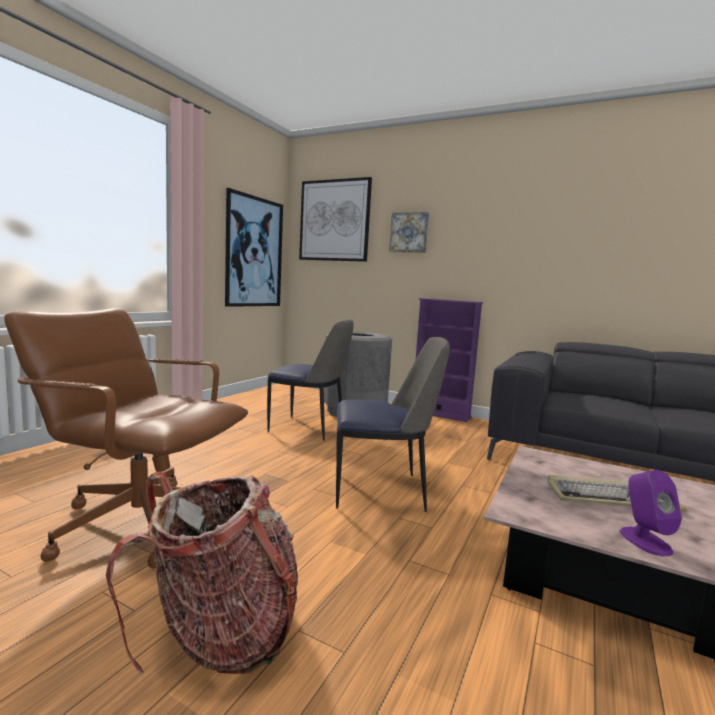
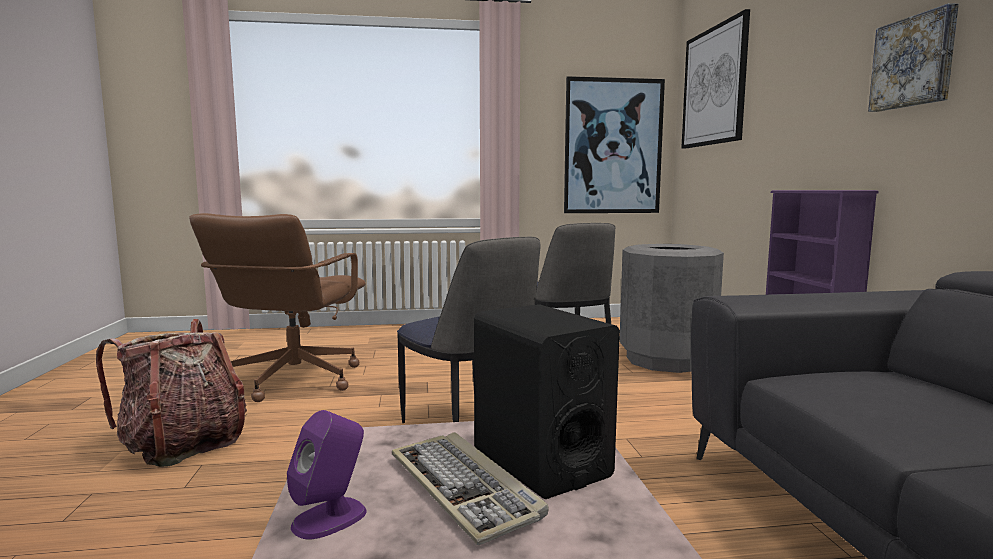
camera: 55 degrees right, 0 degrees up
(138, 522) = (293, 380): brown office chair -> brown office chair turned 150 degrees counterclockwise
(409, 232) = (787, 83): picture -> picture (914, 62)
(582, 473) = (540, 462): none -> black speaker

